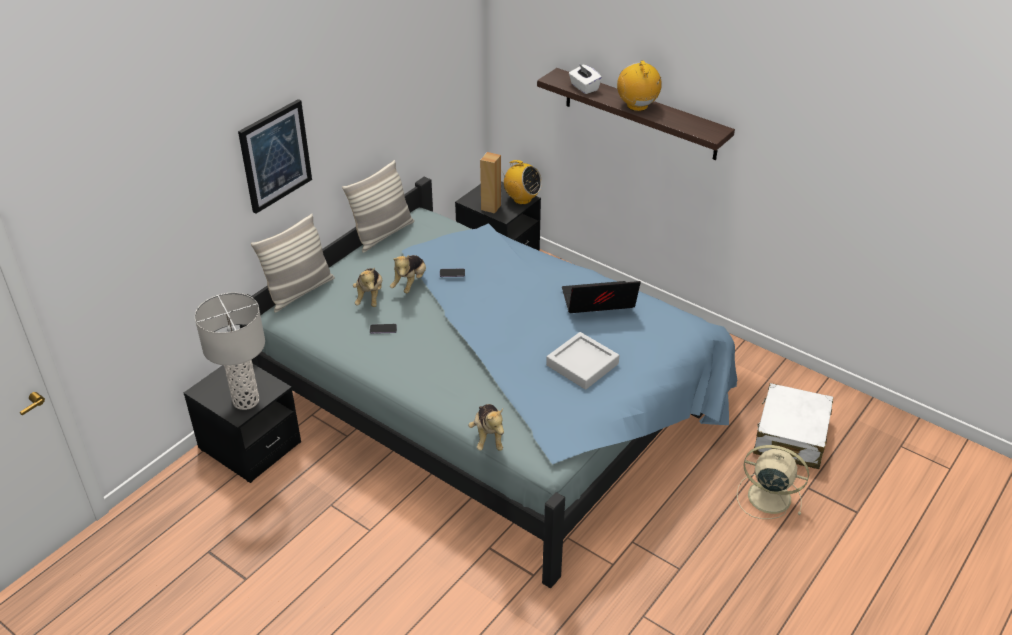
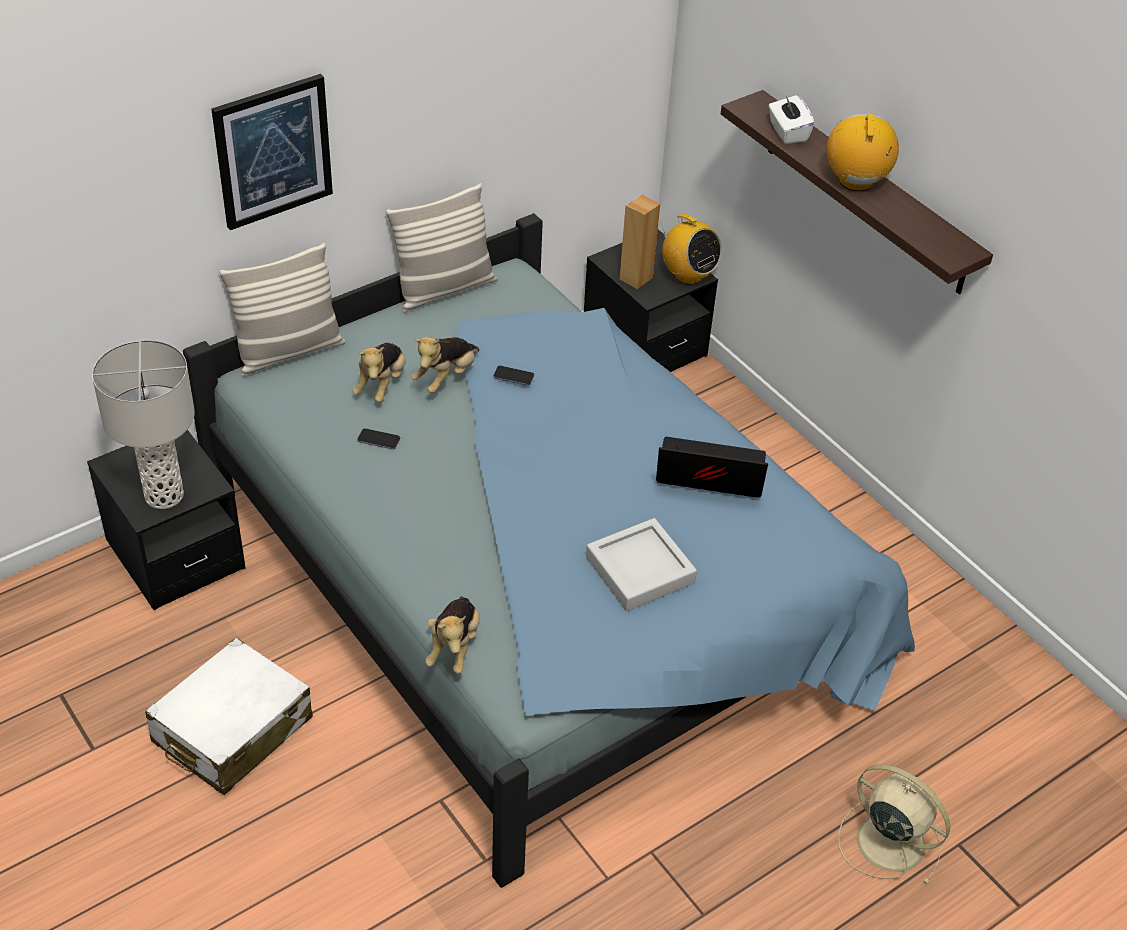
camera: 15 degrees right, 5 degrees up
(790, 437) = (967, 755): white suitcase -> white suitcase (232, 730)

